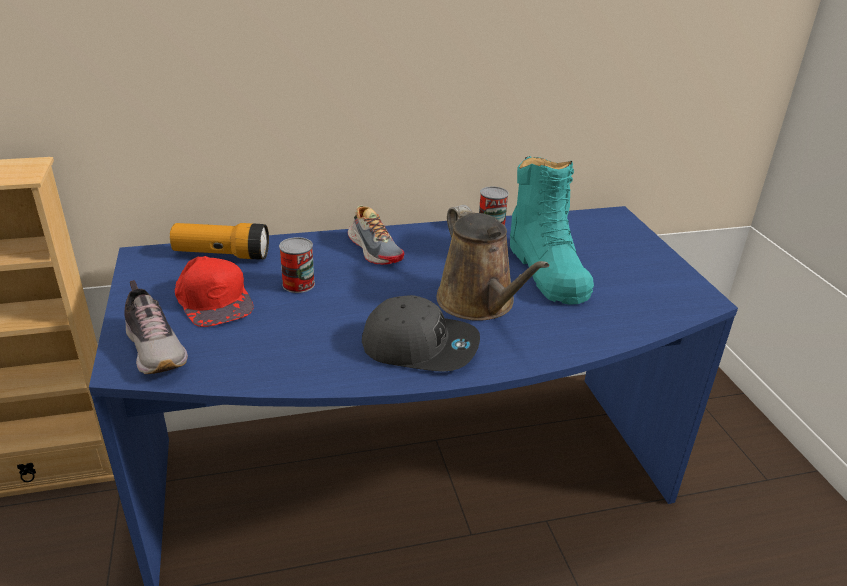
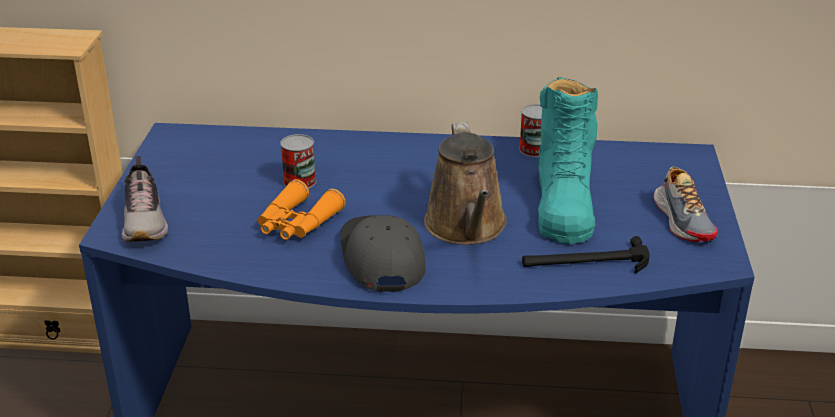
camera: 20 degrees right, 0 degrees up
(214, 299) = (215, 185): red cap -> none
(222, 255) = (243, 142): flashlight -> none
(318, 325) = (297, 223): none -> orange binoculars
(375, 249) = (395, 157): shoe -> shoe (683, 220)
(420, 346) = (381, 258): grey cap -> grey cap turned 135 degrees counterclockwise
(601, 318) = (585, 262): none -> hammer

